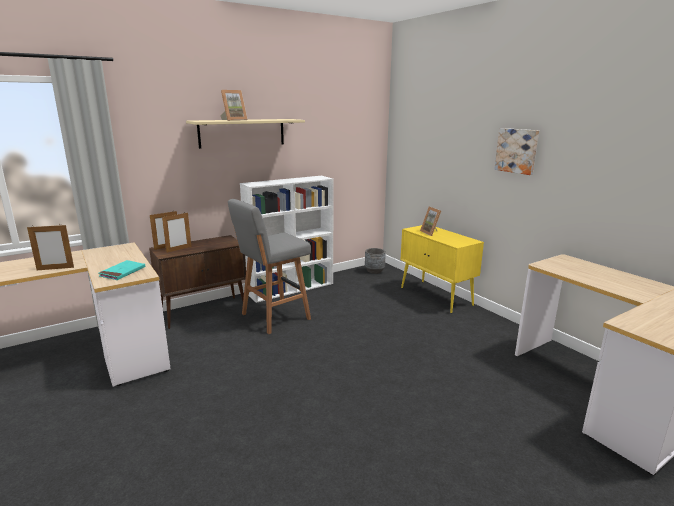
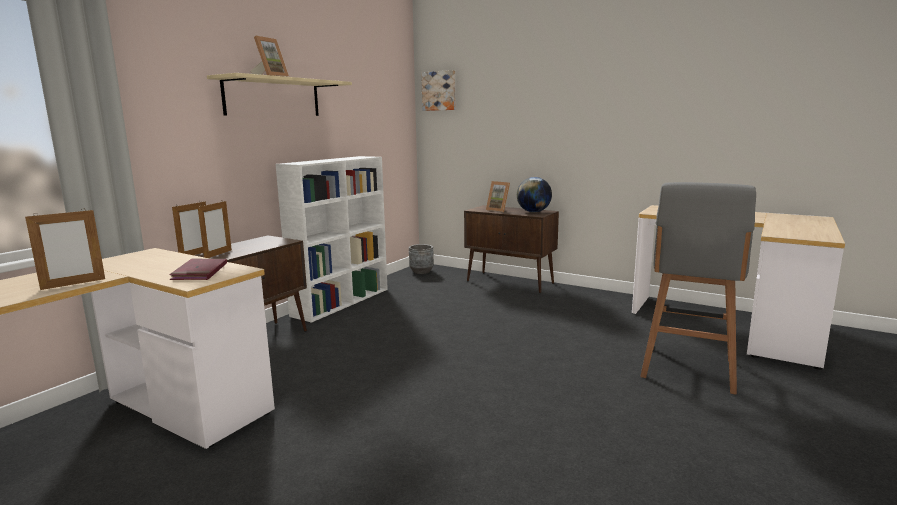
camera: 25 degrees left, 5 degrees down
(122, 272) = (200, 272): turquoise book -> red book
(273, 317) = (352, 332): grey stool -> grey stool (688, 370)
(436, 296) = (510, 282): yellow cabinet -> brown cabinet
(458, 240) = (533, 212): none -> globe
(517, 150) = (588, 109): picture -> picture (439, 91)

